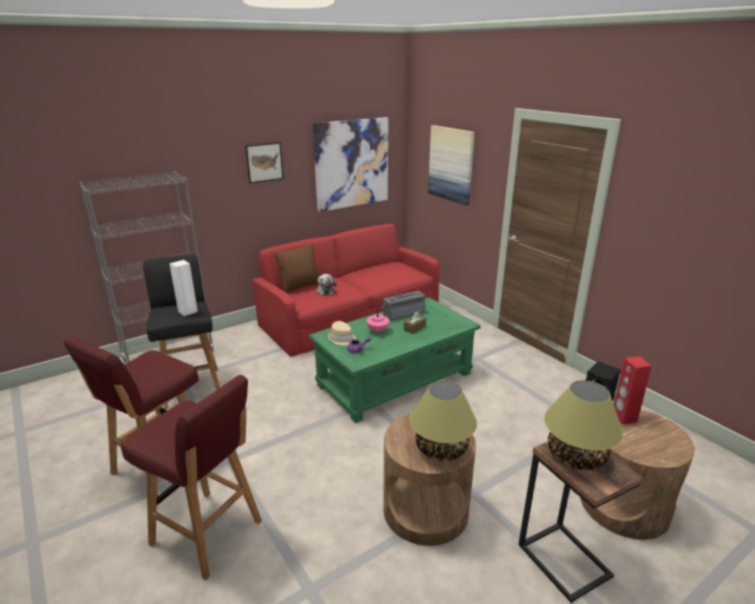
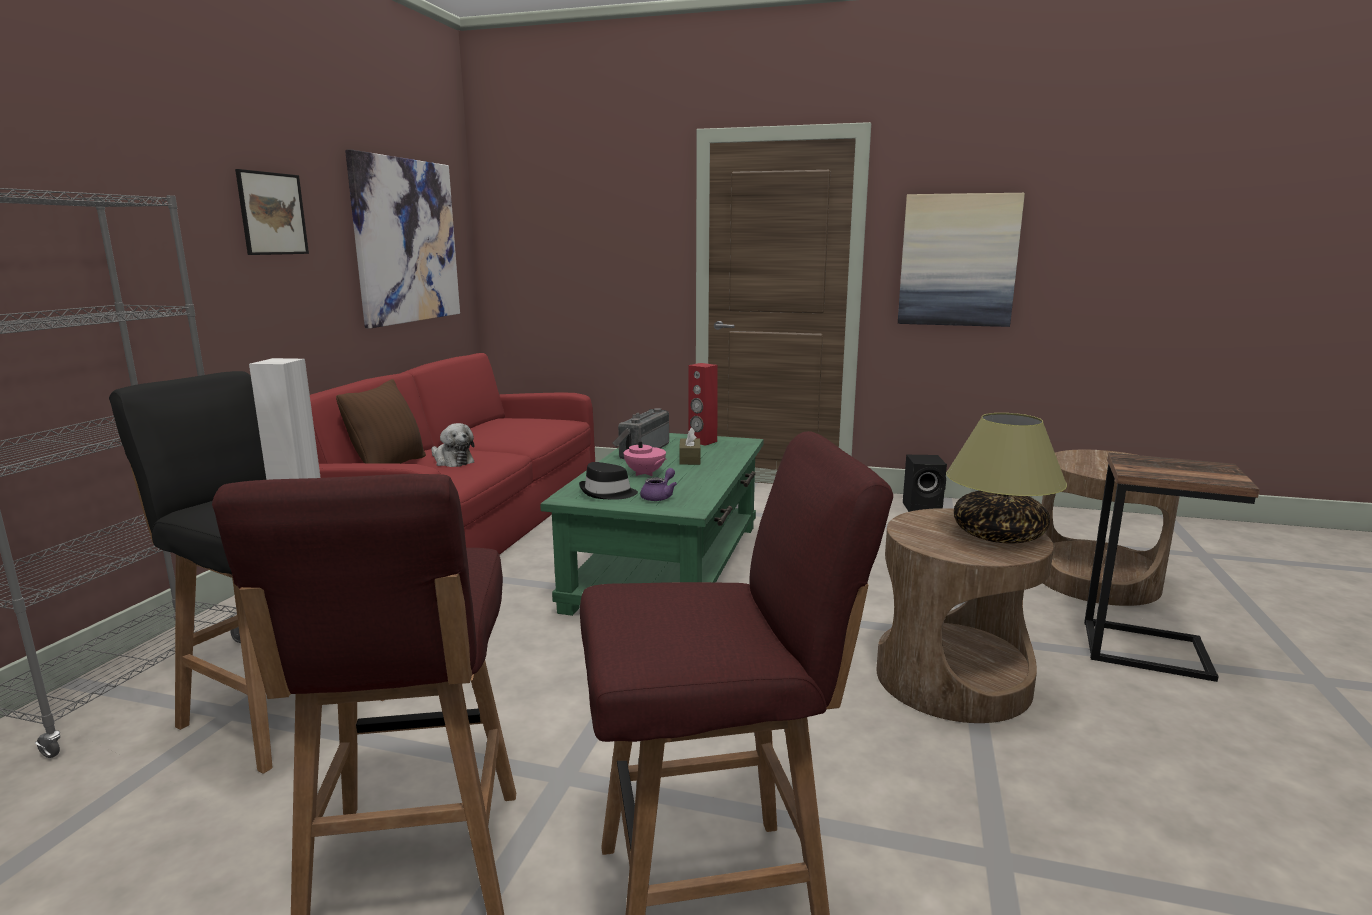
camera: 40 degrees left, 10 degrees down
(342, 338) = (607, 493): beige hat -> black hat
(451, 164) = (578, 236): picture -> picture (958, 260)
(576, 456) = (1162, 468): table lamp -> none
(623, 417) = (1071, 458): red speaker -> red speaker (702, 442)

